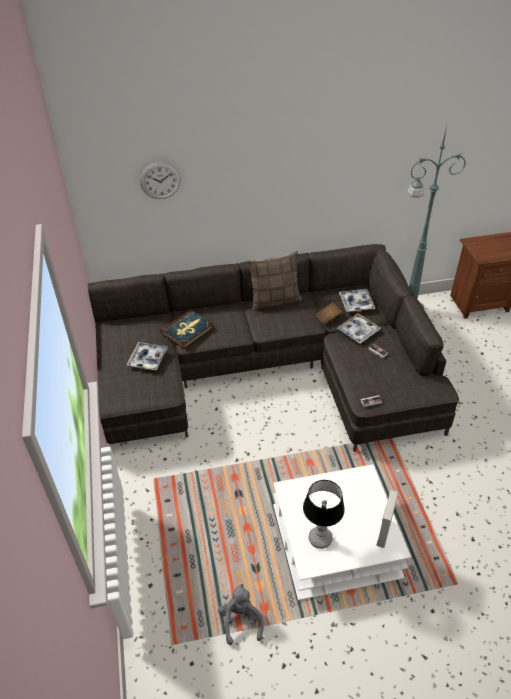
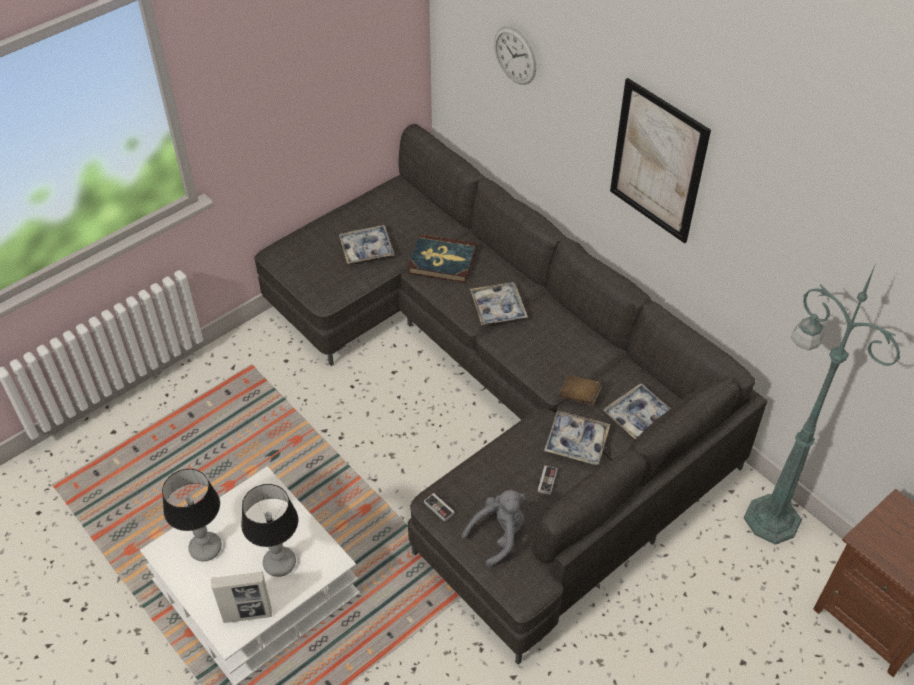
camera: 60 degrees right, 5 degrees up
(241, 621) = (105, 535): grey plush toy -> grey plush toy (498, 536)
(243, 323) = (498, 308): none -> tray
(275, 300) = (571, 321): pillow -> none
(285, 174) = (658, 162): none -> picture
(354, 502) = (280, 564): none -> table lamp

